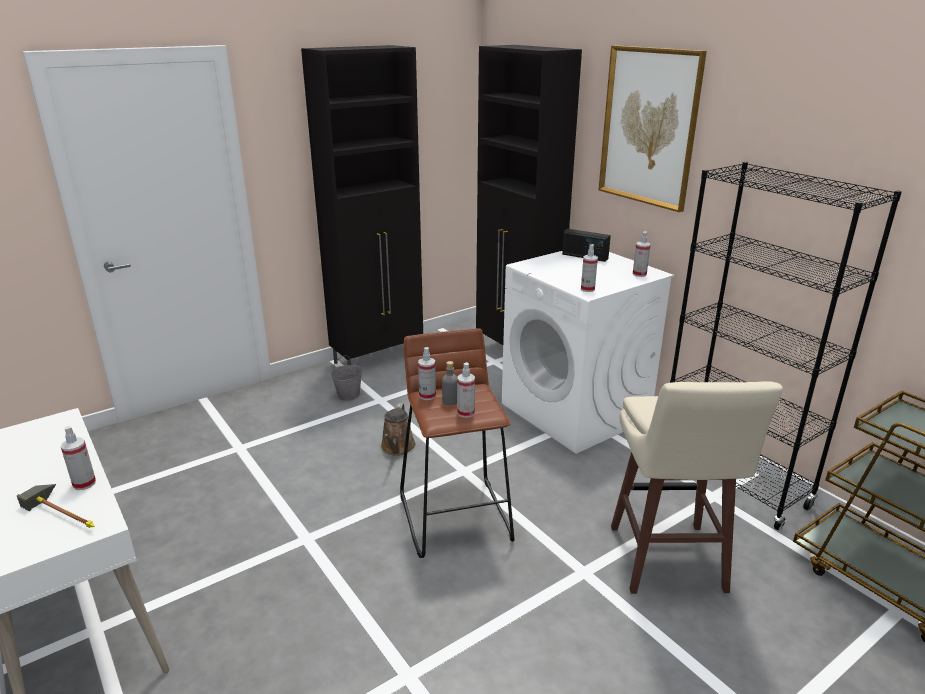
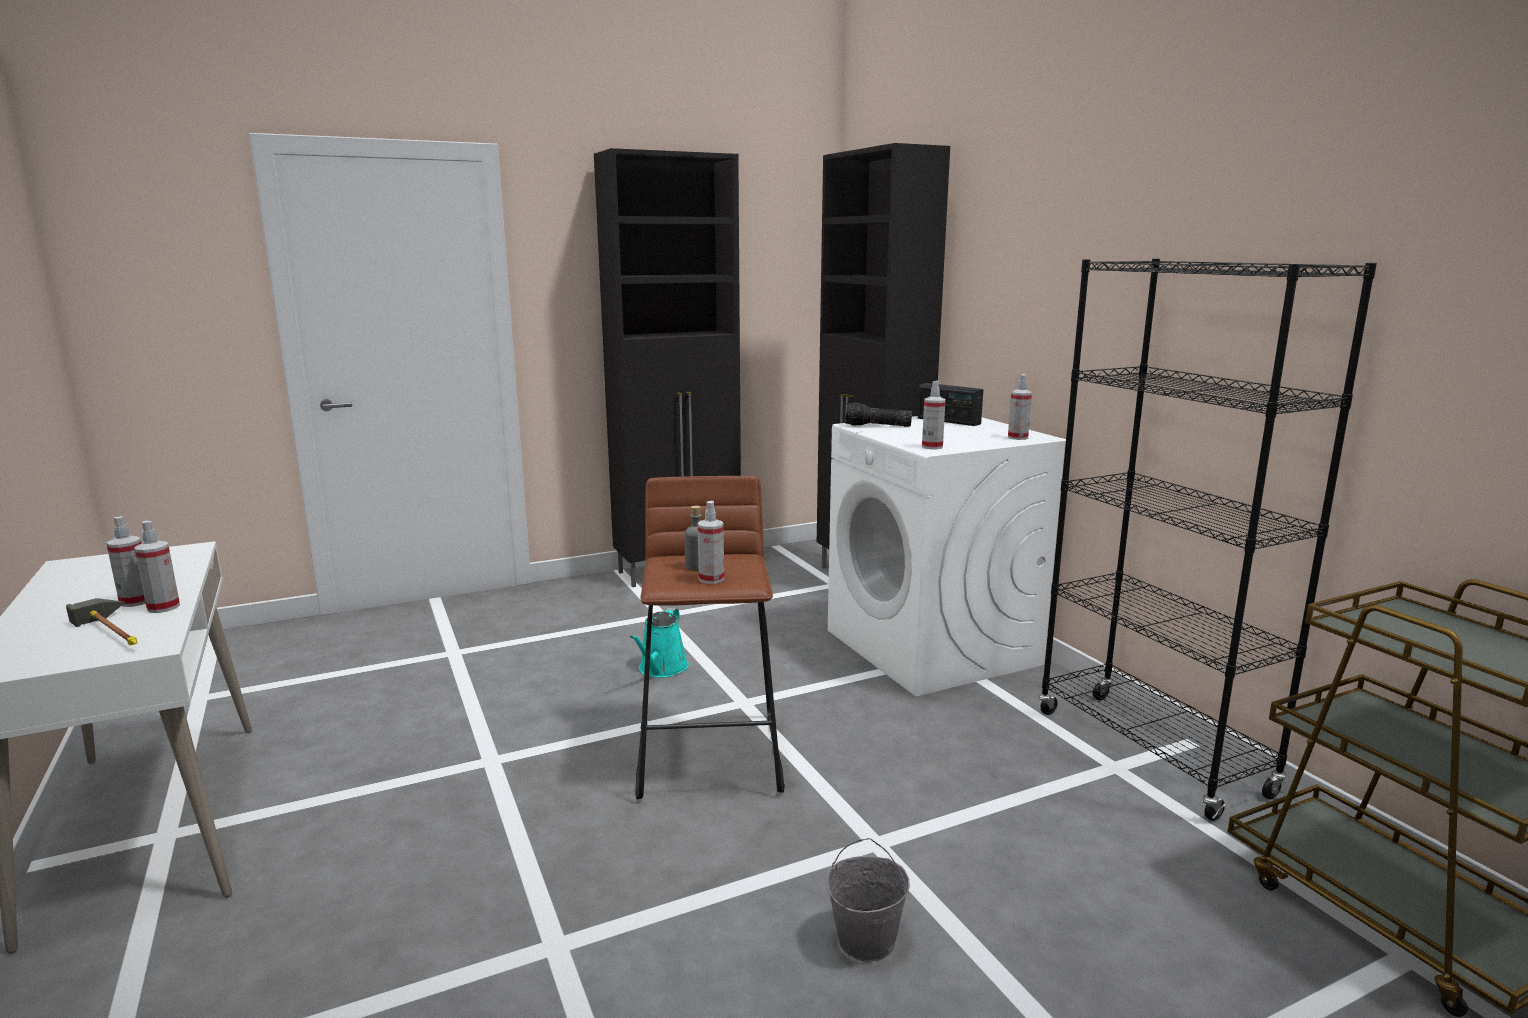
camera: 10 degrees right, 10 degrees down
(349, 395) = (622, 607): grey bucket -> grey bucket (867, 940)
(397, 448) = (661, 669): brown watering can -> turquoise watering can
(427, 396) = (668, 559): spray bottle -> spray bottle (136, 601)
(538, 265) = (877, 426): none -> flashlight
(649, 127) = (1034, 235): picture -> none
(666, 561) = (1012, 843): beige stool -> none

